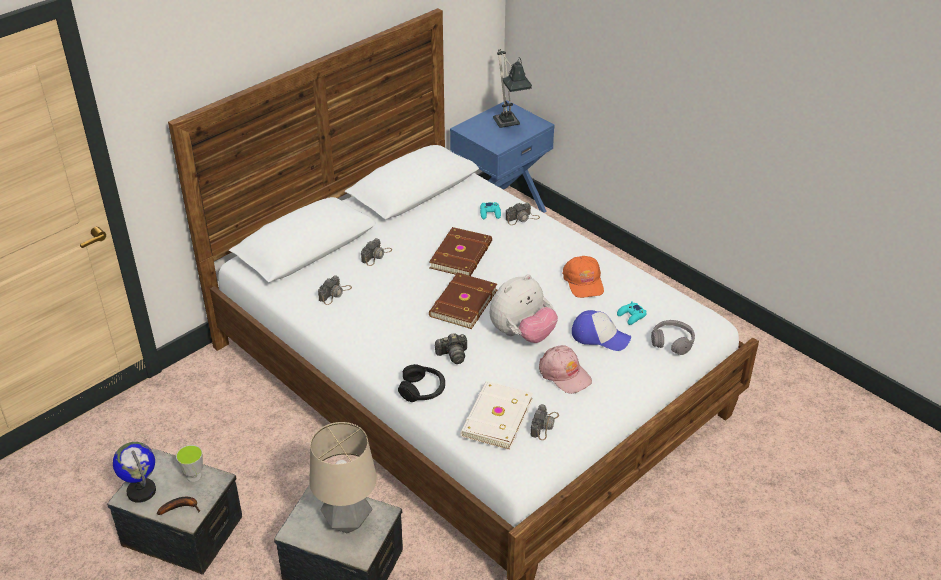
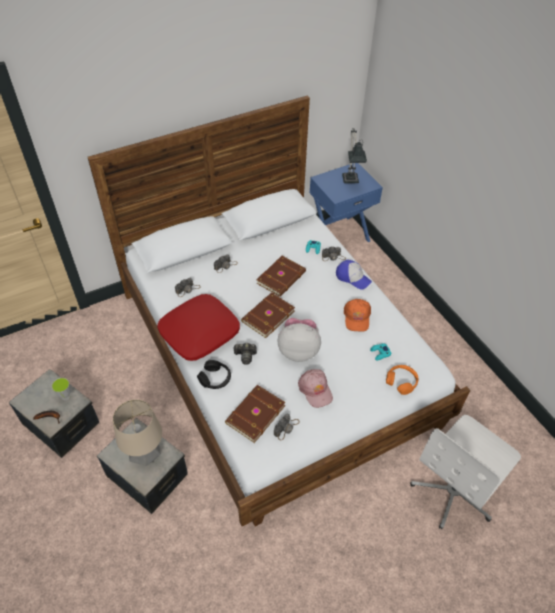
camera: 15 degrees right, 10 degrees up
(141, 491) = (31, 398): globe -> none
(375, 340) = (199, 332): none -> red pillow
(495, 418) = (254, 414): white book -> brown book
(522, 334) = (298, 350): plush toy -> plush toy turned 150 degrees counterclockwise
(600, 336) = (351, 365): cap -> cap (352, 277)
(672, 342) = (401, 382): grey headphones -> orange headphones
(773, 485) = (453, 491): none -> white office chair

